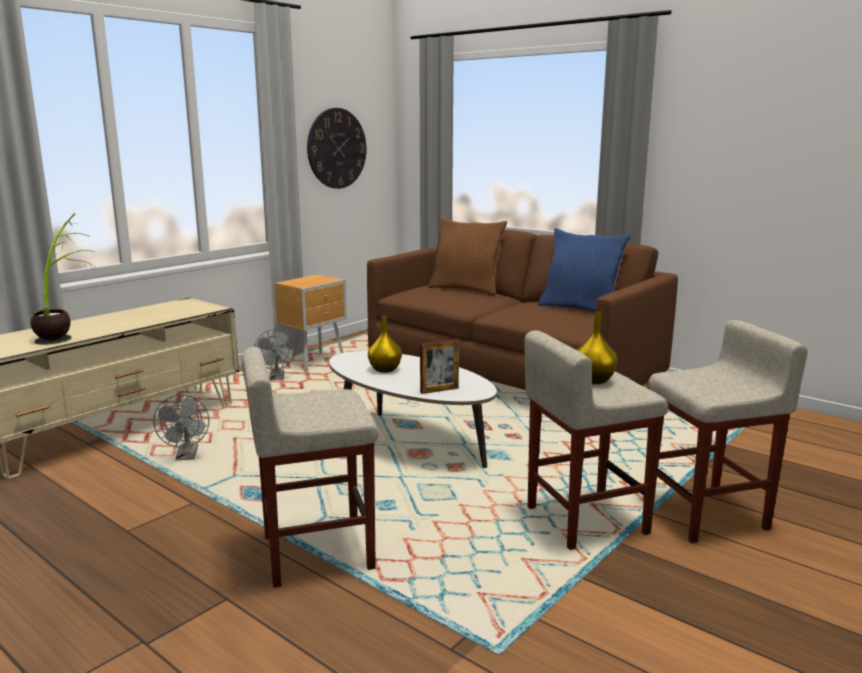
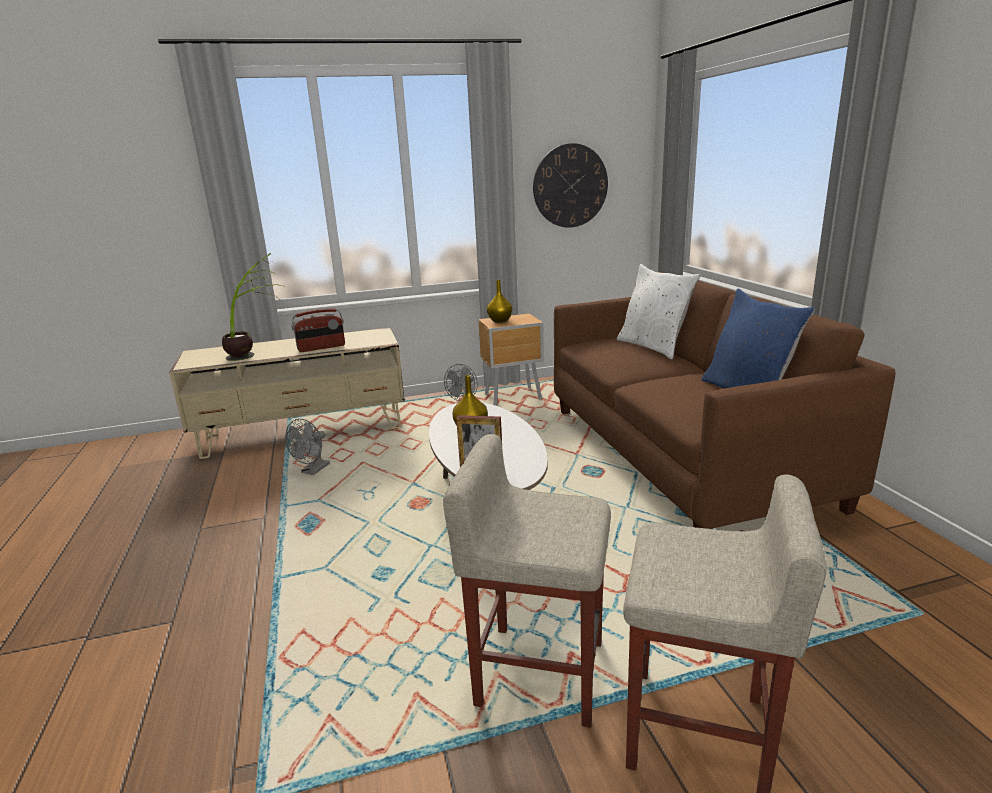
camera: 35 degrees right, 5 degrees up
(147, 321) = (321, 348): none -> radio
(315, 553) = (275, 603): beige stool -> none
(466, 289) = (653, 347): brown pillow -> white pillow
(593, 380) = (548, 512): yellow vase -> yellow vase (500, 321)

